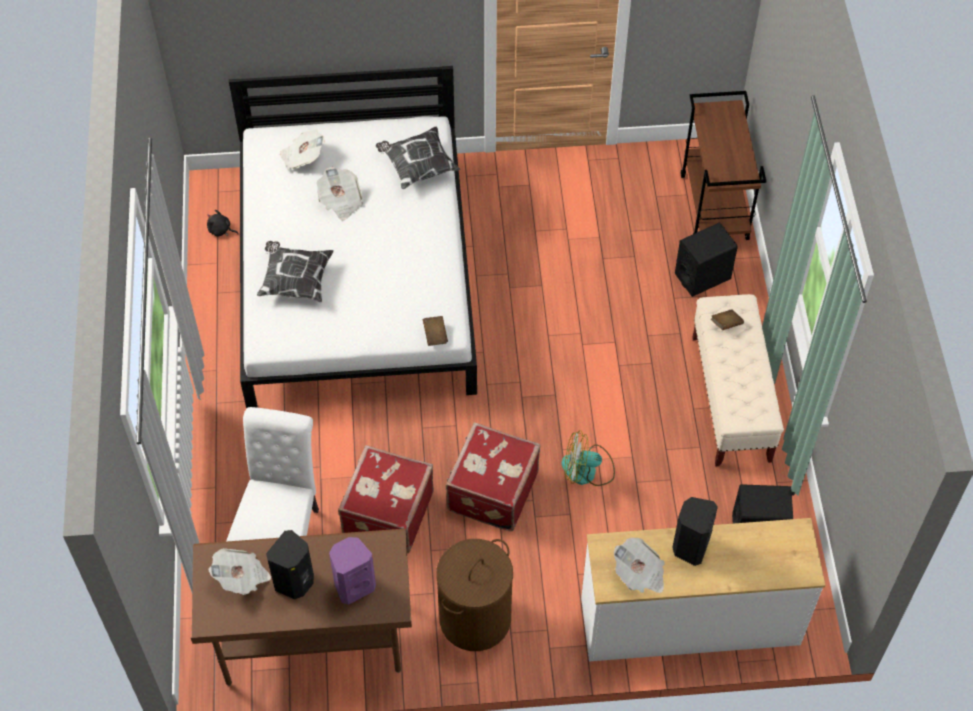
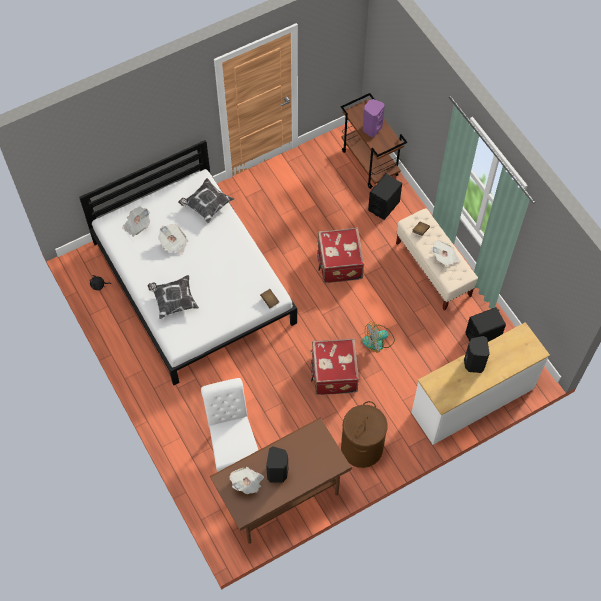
camera: 25 degrees left, 5 degrees up
(354, 585) = (310, 460): purple speaker -> purple speaker (371, 128)
(386, 513) = (283, 411): red suitcase -> red suitcase (339, 264)
(639, 574) = (455, 389): newspaper -> newspaper (445, 257)

